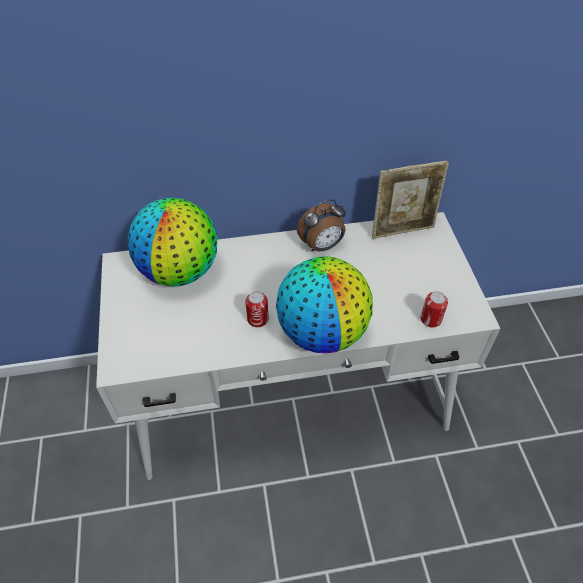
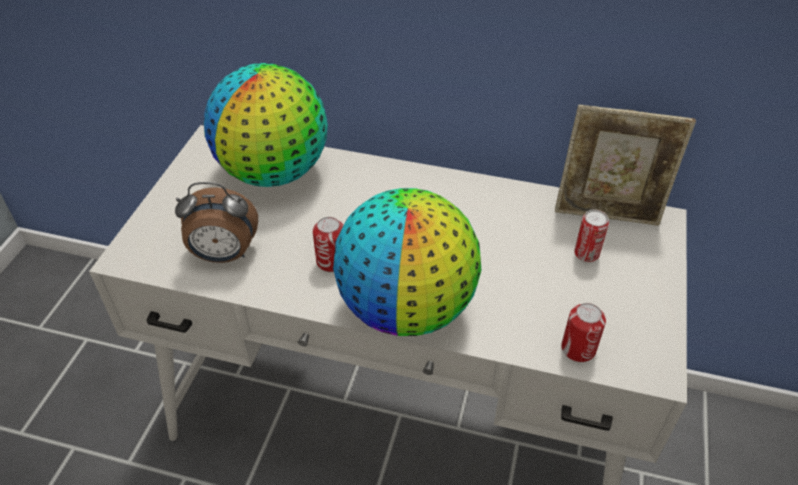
camera: 25 degrees right, 5 degrees down
(322, 246) = (476, 199): alarm clock -> alarm clock (224, 255)
(404, 260) = (586, 254): none -> can

